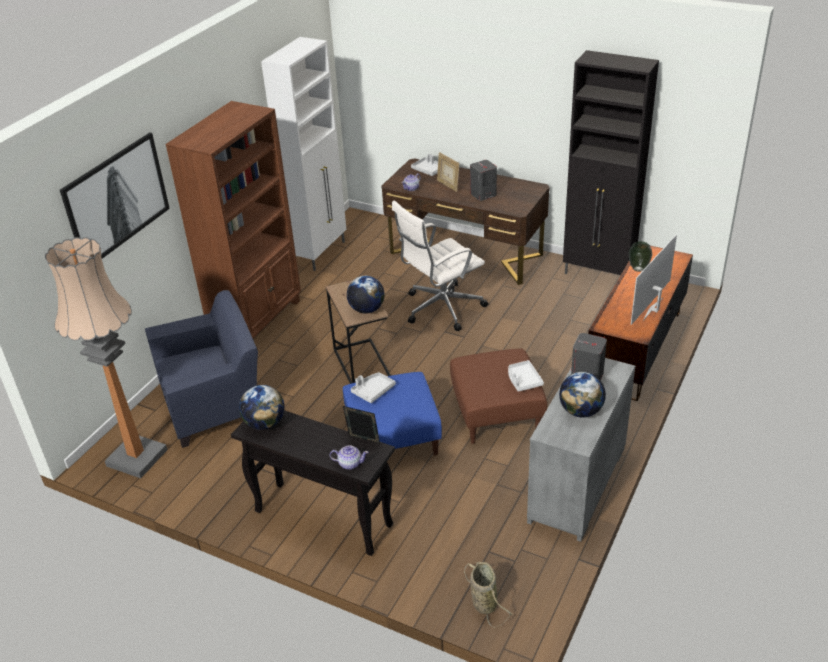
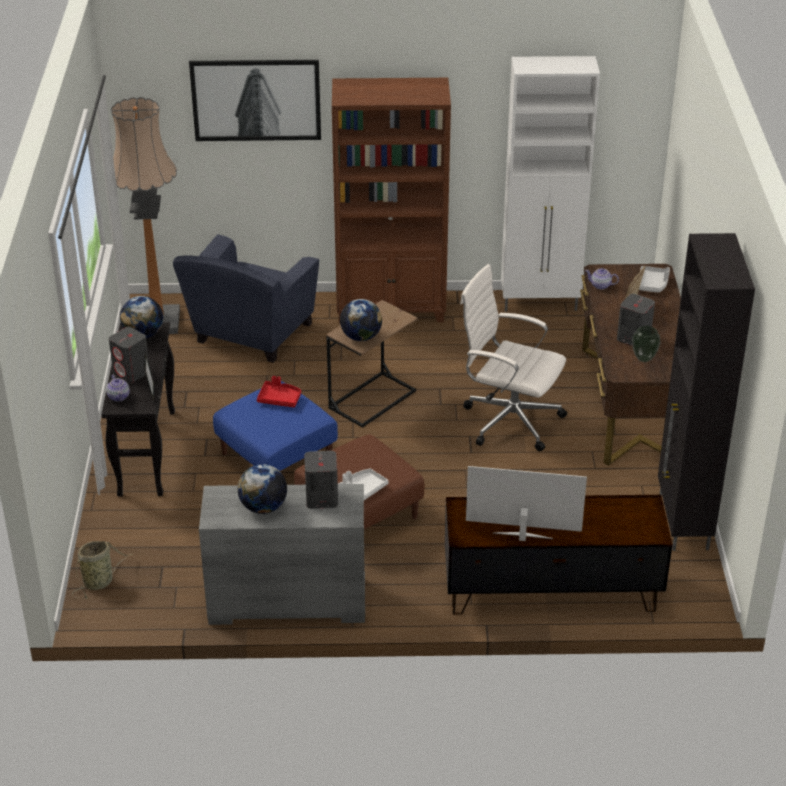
camera: 60 degrees right, 0 degrees up
(215, 406) = (250, 335): blue armchair -> blue armchair turned 75 degrees clockwise
(318, 446) = (131, 372): none -> grey speaker
(373, 391) = (279, 399): grey tray -> red tray
(638, 269) = (599, 506): vase -> vase (643, 359)

